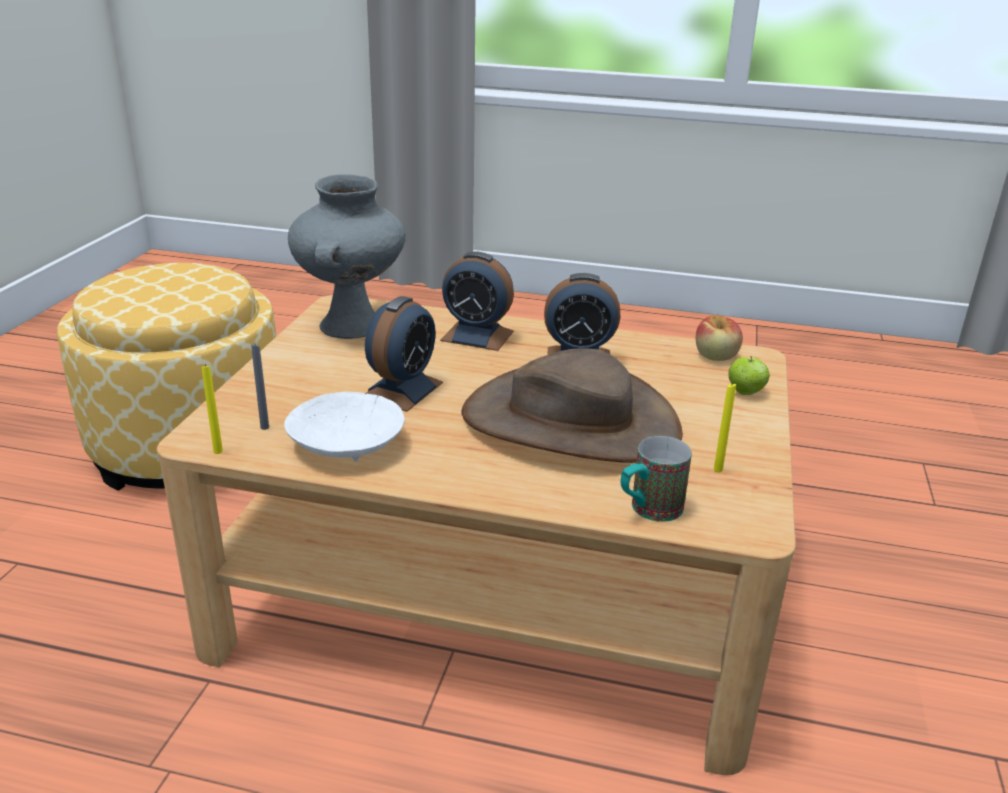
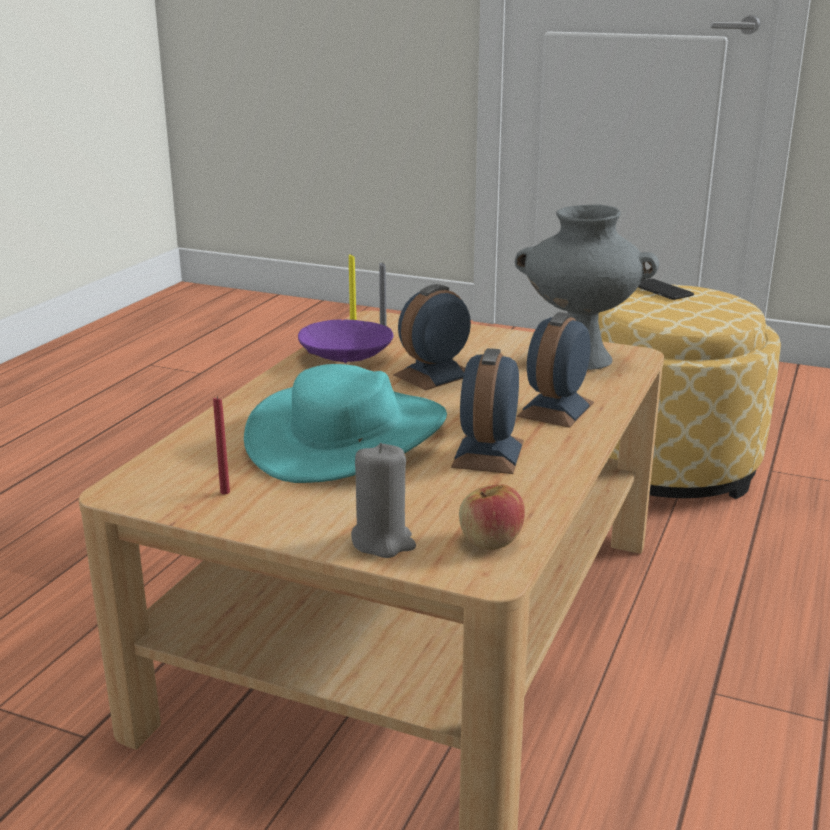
camera: 100 degrees right, 5 degrees down
(118, 291) = (661, 290): none -> phone
(347, 443) = (347, 356): white bowl -> purple bowl
(402, 390) = (434, 375): alarm clock -> alarm clock turned 105 degrees clockwise
(570, 422) = (348, 436): brown hat -> turquoise hat
(648, 510) = (183, 450): mug -> none
(718, 470) = (225, 492): yellow candle -> red candle
(745, 392) = (383, 541): apple -> grey candle

